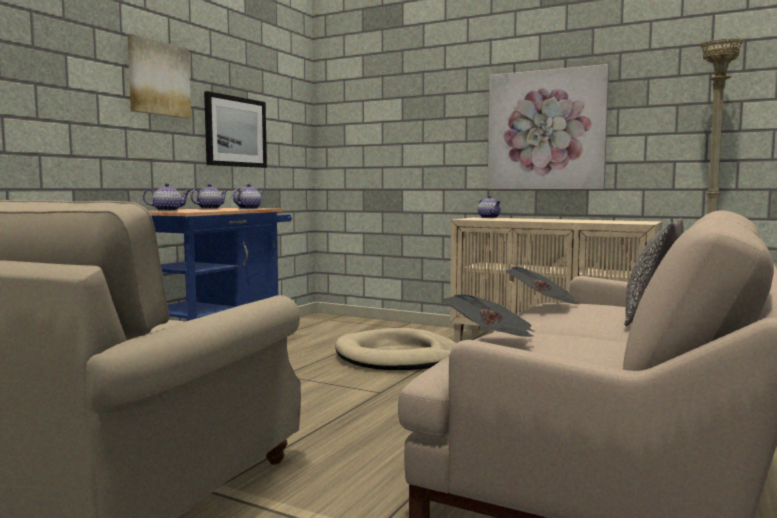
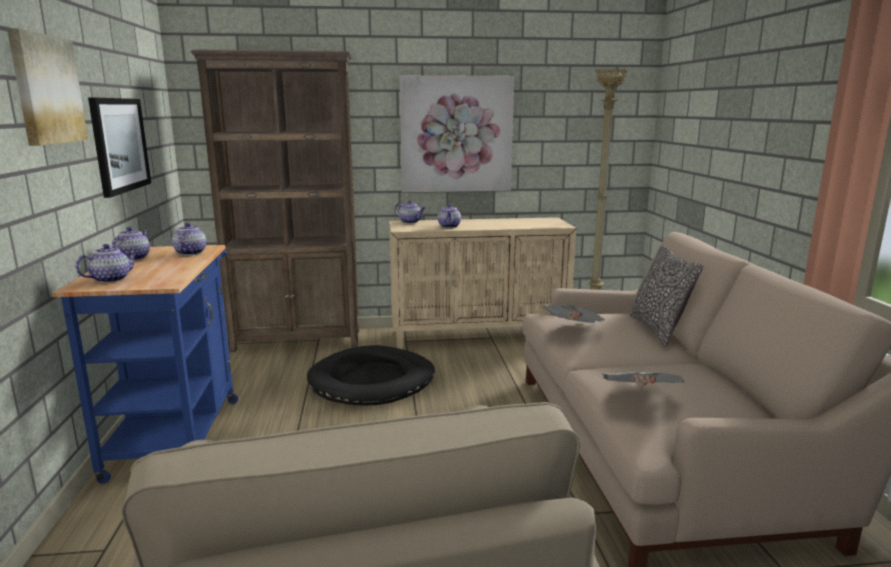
camera: 35 degrees left, 10 degrees up
(381, 325) = (297, 340): none -> brown bookcase
(398, 357) = (372, 381): beige dog bed -> black dog bed
(516, 219) = (449, 226): none -> teapot

